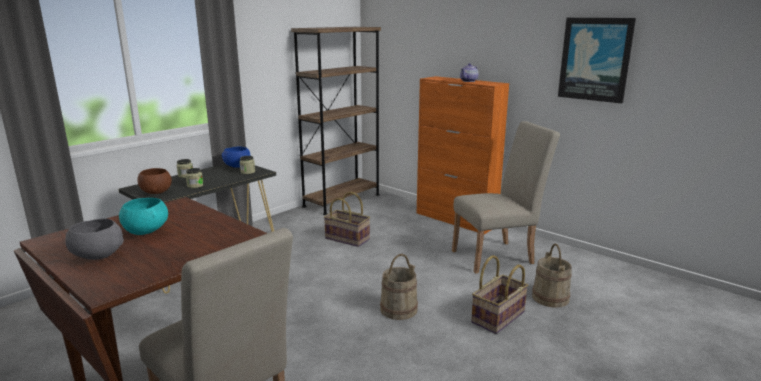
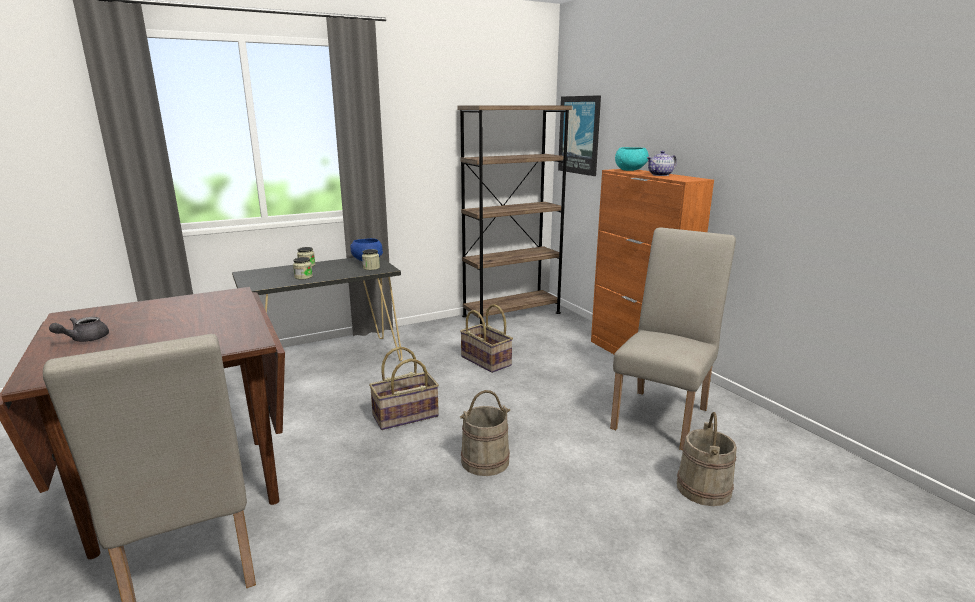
camera: 20 degrees right, 0 degrees up
(97, 256) = (84, 339): grey bowl -> grey teapot
(147, 231) = (163, 319): turquoise bowl -> turquoise bowl (630, 170)
(156, 192) = (260, 279): brown bowl -> none
(498, 256) = (663, 414): beige chair -> beige chair turned 60 degrees counterclockwise
(498, 317) = (609, 501): basket -> basket (405, 416)
(595, 59) = (835, 146): picture -> picture (579, 135)

